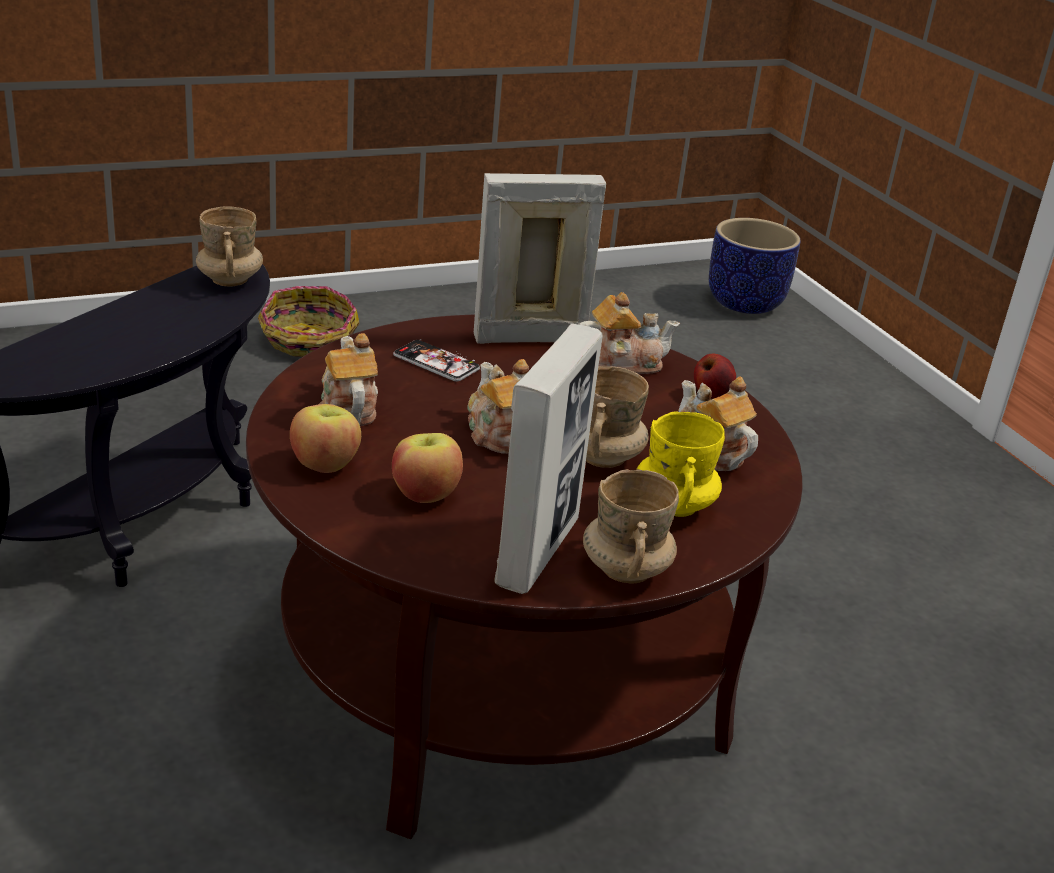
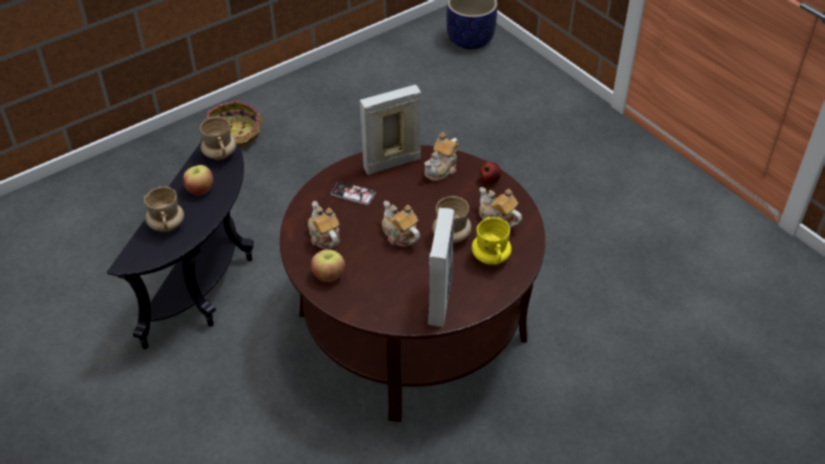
camera: 10 degrees left, 15 degrees up
(425, 493) = (380, 281): apple -> apple (200, 190)
(622, 363) = (442, 169): teapot -> teapot turned 150 degrees clockwise
(625, 569) = (480, 301): beige mug -> beige mug (166, 225)

